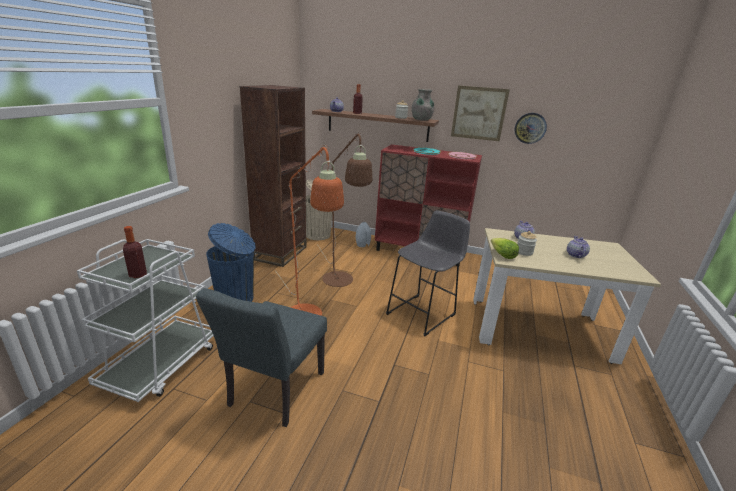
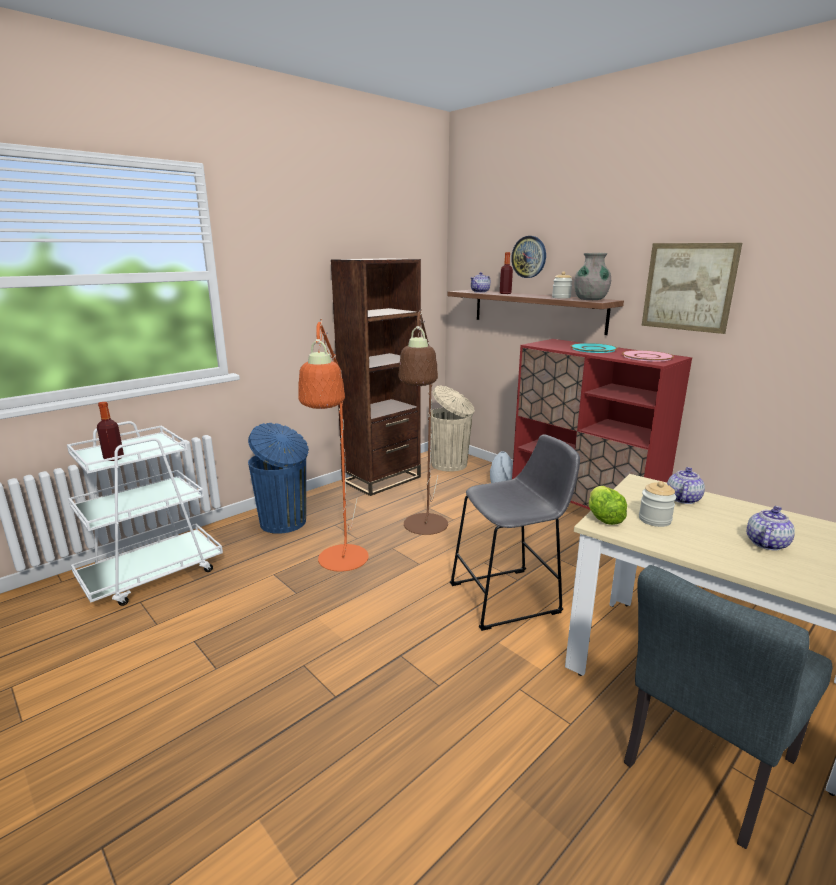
camera: 30 degrees right, 5 degrees down
(273, 394) = (224, 641): grey chair -> grey chair (702, 769)
(530, 128) = (783, 310): wall clock -> wall clock (529, 257)

